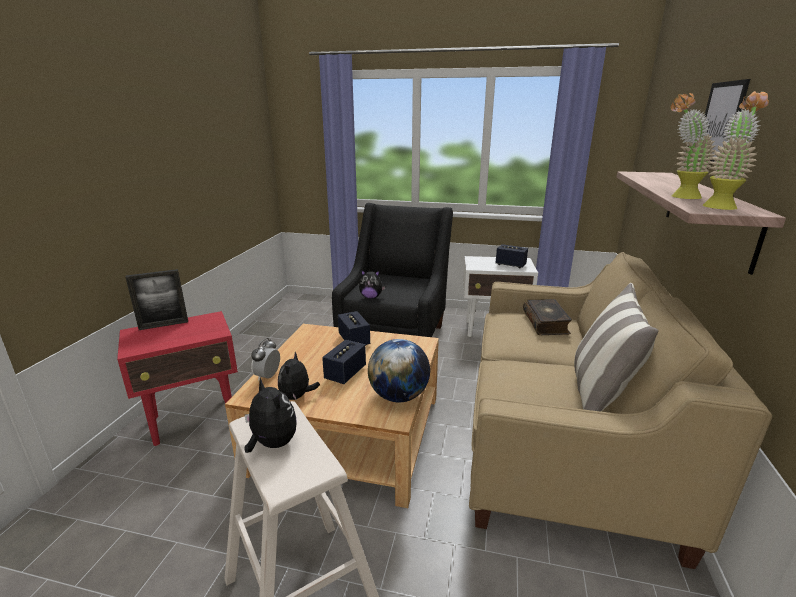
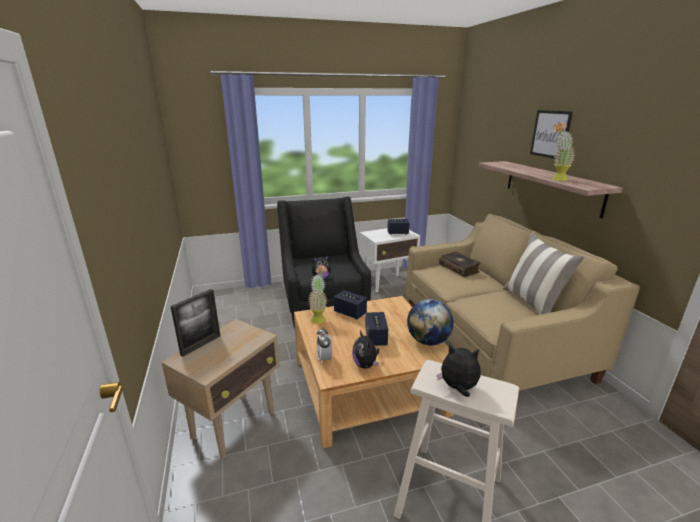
camera: 30 degrees left, 0 degrees up
(195, 420) = (235, 424): red side table -> beige side table
(721, 206) = (586, 183): potted plant -> potted plant (319, 317)

